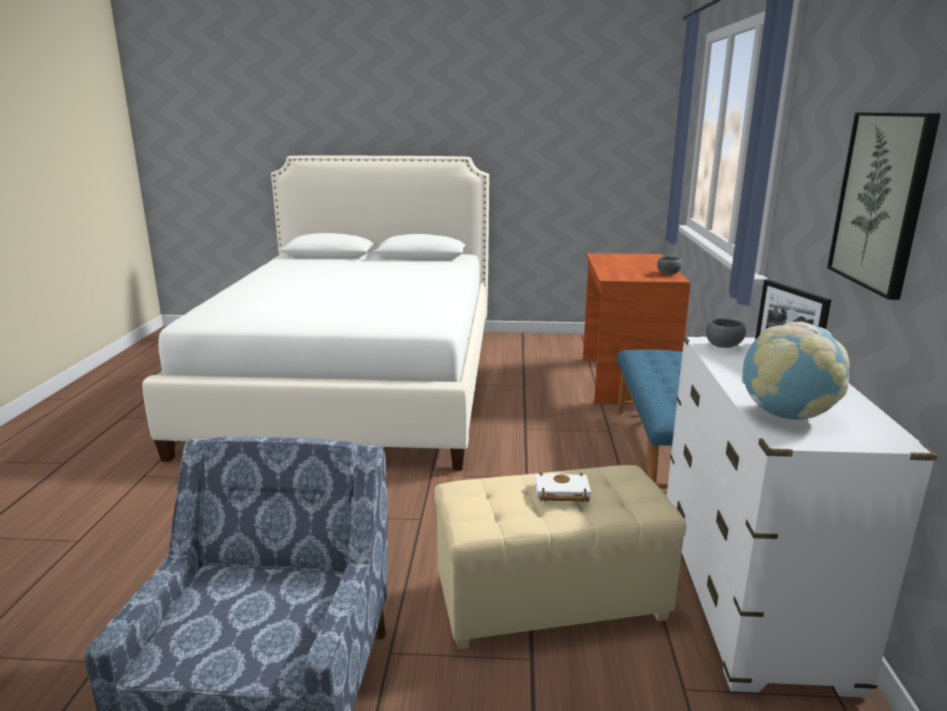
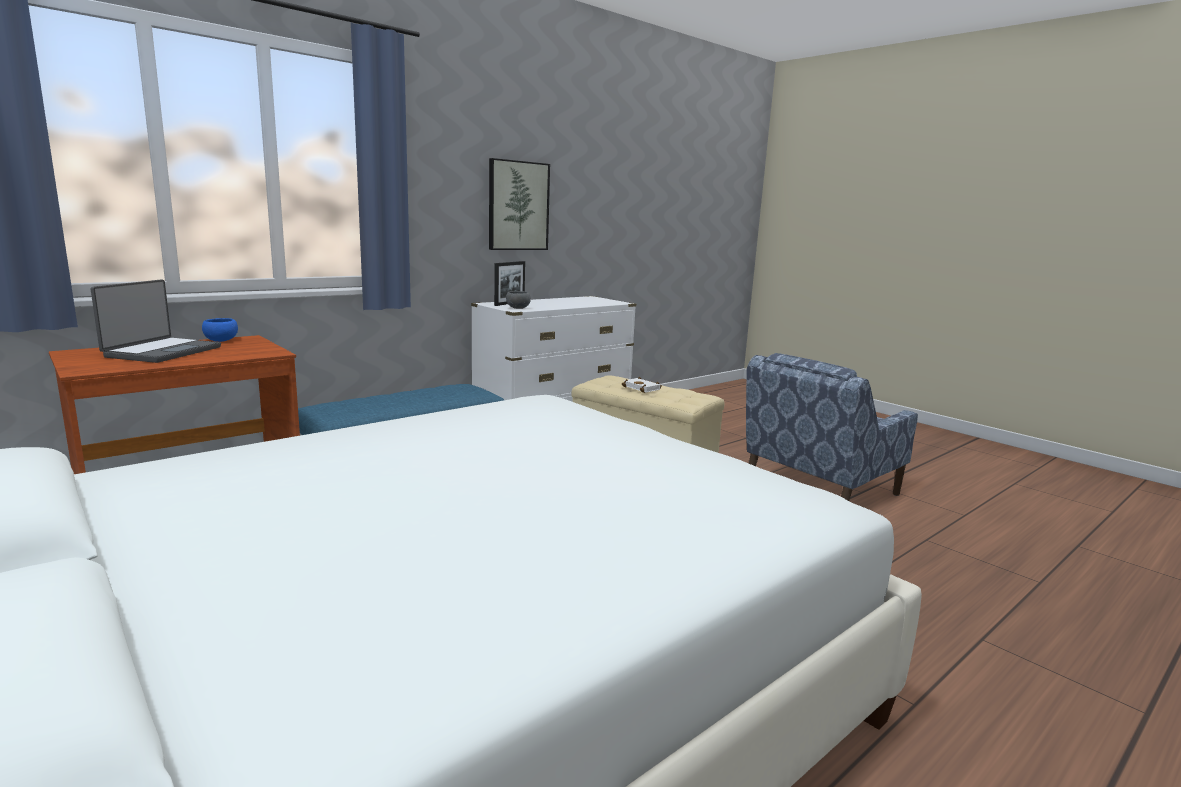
camera: 135 degrees left, 5 degrees down
(636, 264) = (162, 352): none -> laptop
(669, 274) = (221, 340): grey bowl -> blue bowl
(786, 415) = (597, 302): globe -> none

